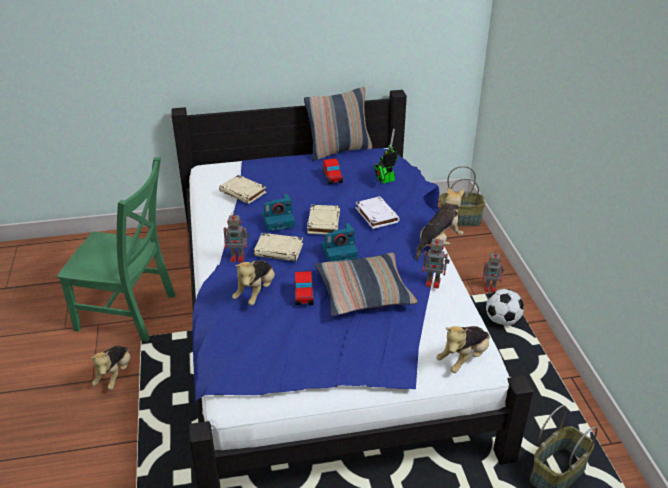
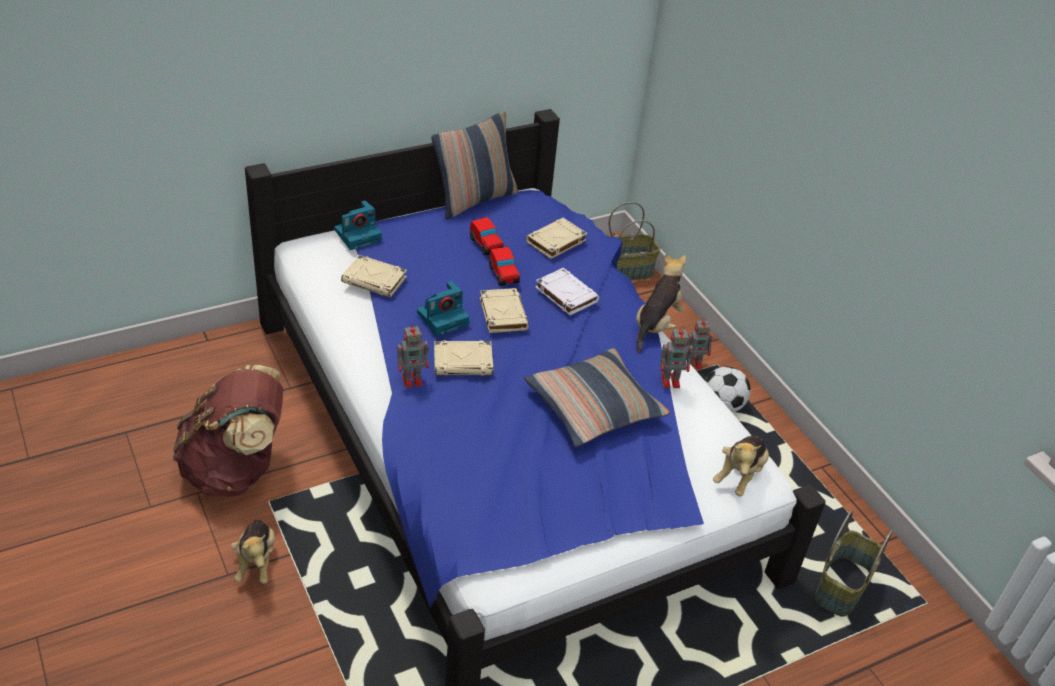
camera: 20 degrees left, 5 degrees up
(130, 313) = (236, 469): green chair -> brown backpack
(256, 292) = (460, 427): plush toy -> none
(304, 296) = (524, 423): toy car -> toy car (504, 275)
(340, 251) = (542, 353): camera -> camera (358, 235)
(385, 181) = (555, 242): toy robot -> beige book

